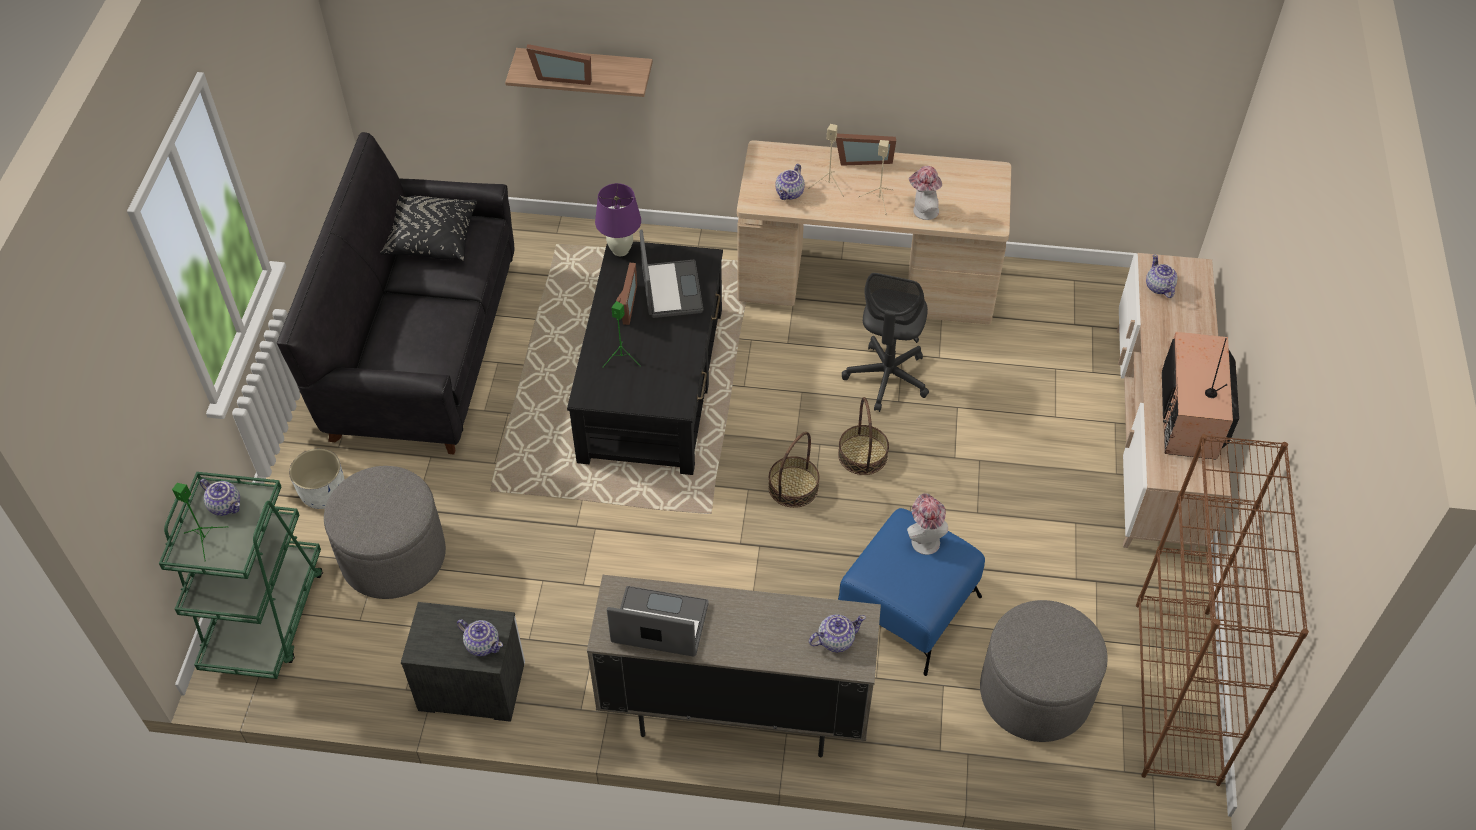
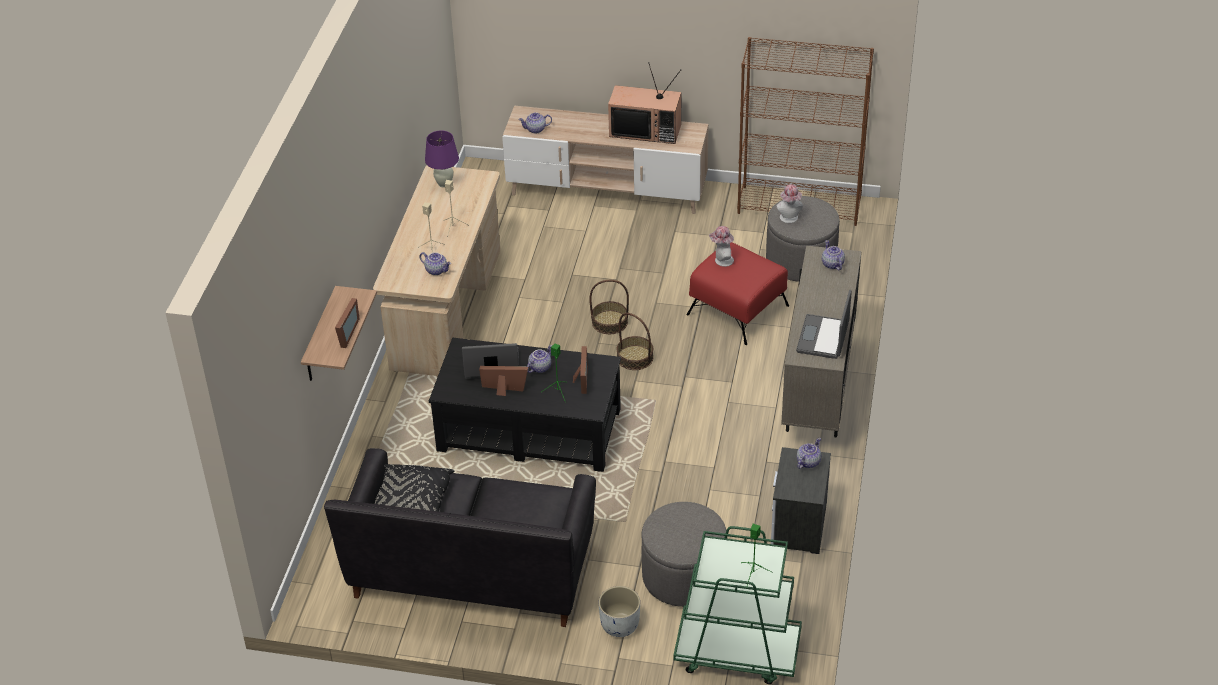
camera: 85 degrees left, 10 degrees down
(226, 505) = (721, 565): teapot -> teapot (539, 367)
(620, 250) = (444, 392): purple table lamp -> purple table lamp (444, 183)
(862, 158) = (406, 232): picture frame -> picture frame (579, 380)
(887, 378) = (540, 306): grey office chair -> none
(905, 608) = (738, 310): blue ottoman -> red ottoman
(922, 211) = (468, 208): hat -> hat (789, 219)

